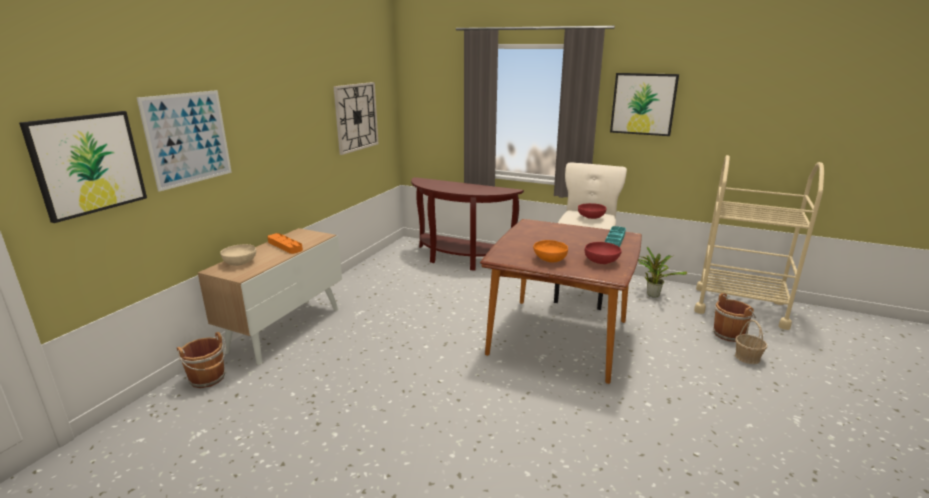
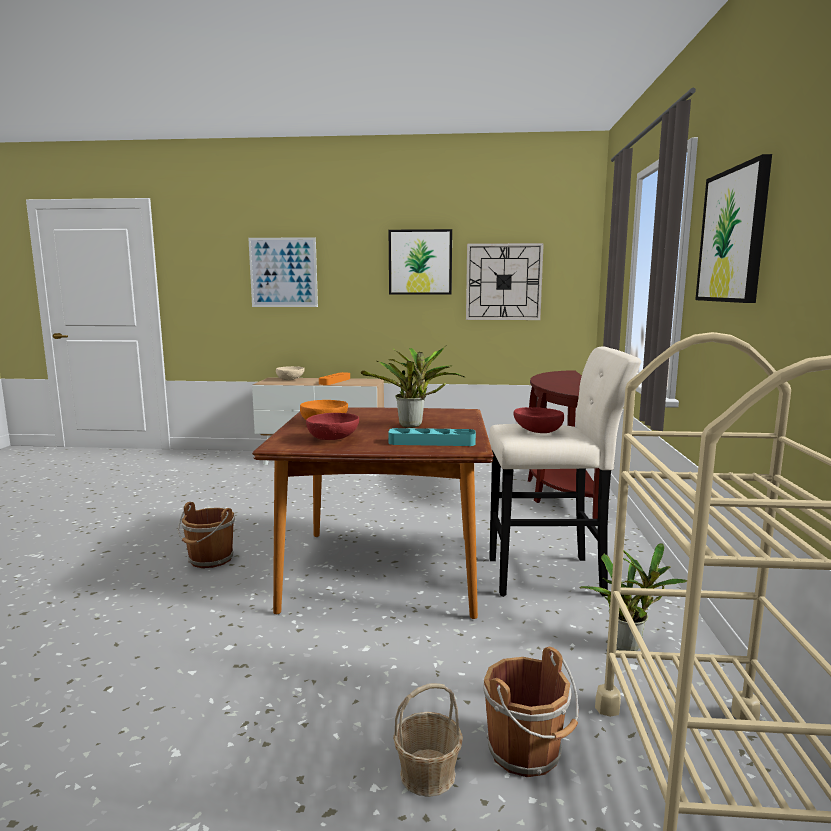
camera: 70 degrees right, 10 degrees down
(88, 164) = (209, 277): picture -> picture (420, 262)
(208, 379) = (239, 457): brown bucket -> brown bucket (210, 560)
(569, 239) = (413, 426): none -> potted plant

